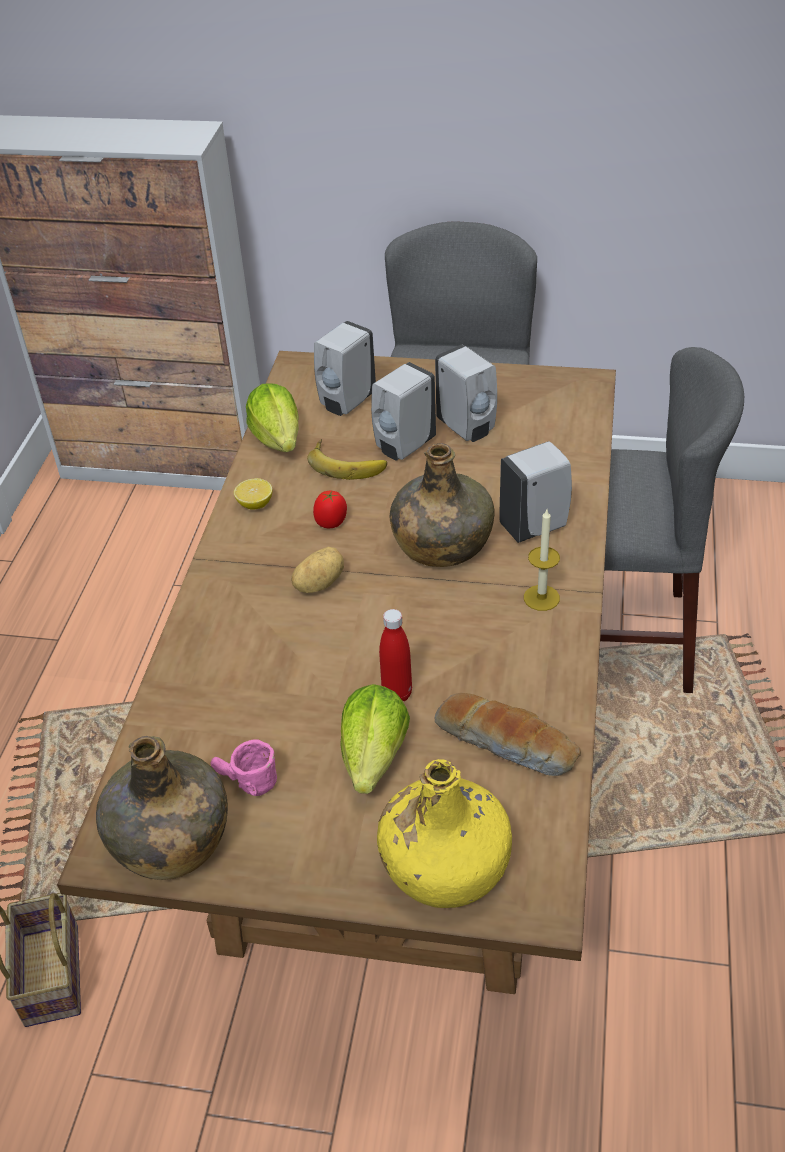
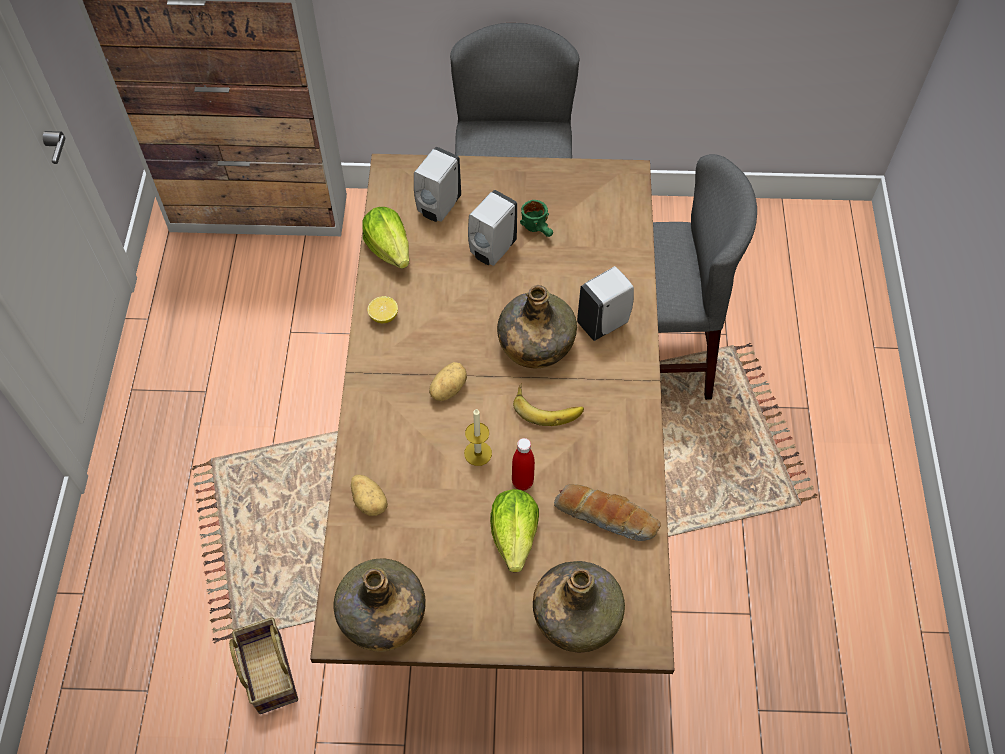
camera: 10 degrees left, 15 degrees up
(188, 700) = (370, 501): none -> potato
(245, 783) = (426, 566): pink mug -> none
(331, 523) = (447, 331): tomato -> none
(348, 463) = (450, 270): banana -> banana (548, 406)
(445, 864) = (576, 616): yellow bottle -> green bottle
(467, 428) = (539, 229): white soap dispenser -> green mug
(541, 598) = (616, 389): candle -> candle (478, 453)

